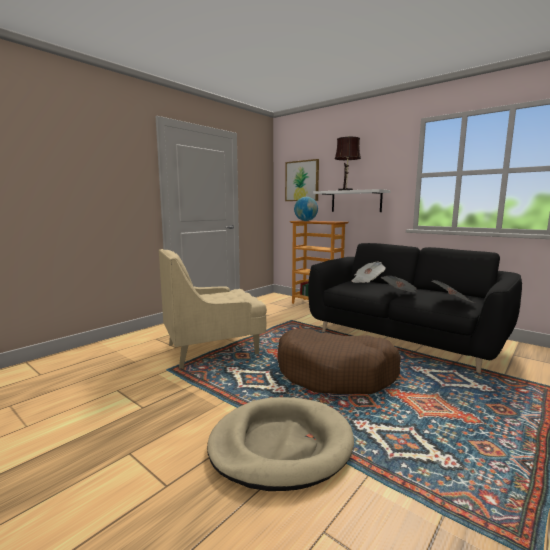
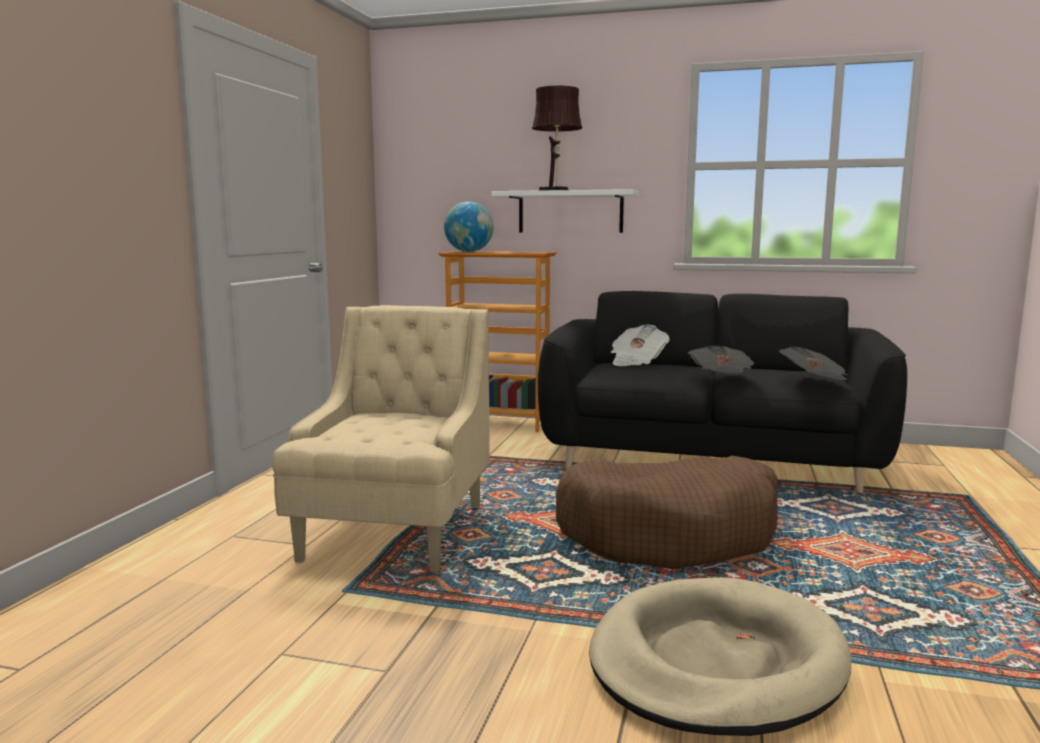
camera: 25 degrees left, 0 degrees up
(213, 349) = (395, 533): beige armchair -> beige armchair turned 150 degrees clockwise
(302, 181) = (447, 169): picture -> none

